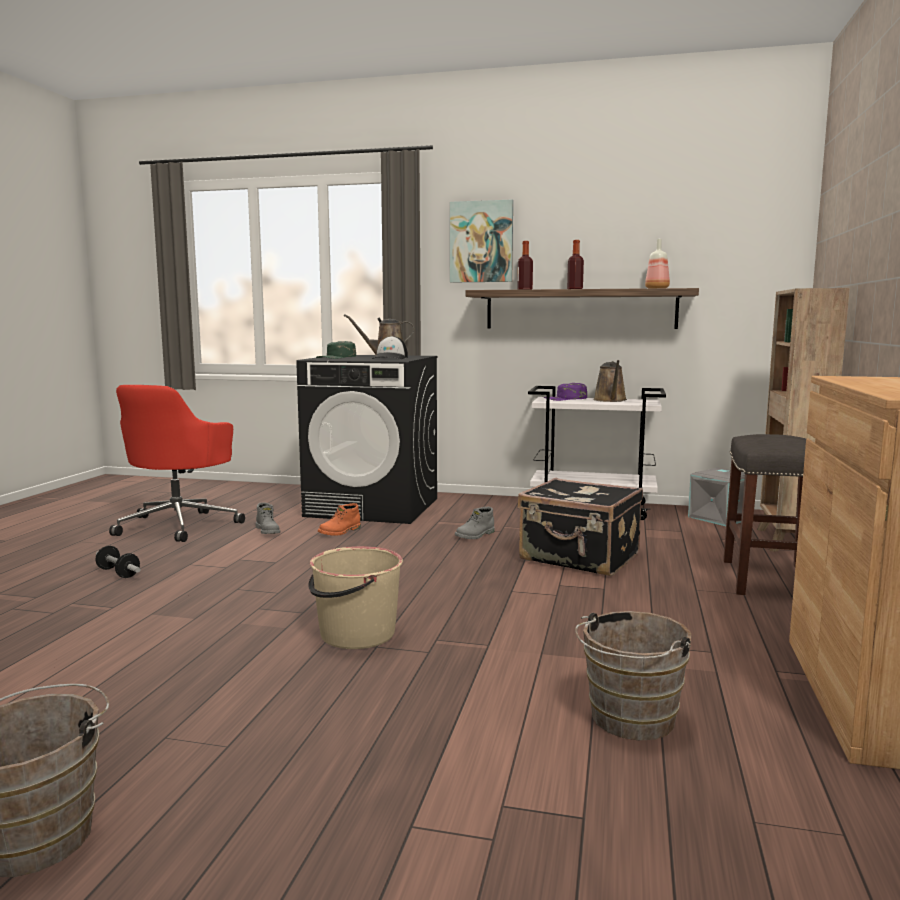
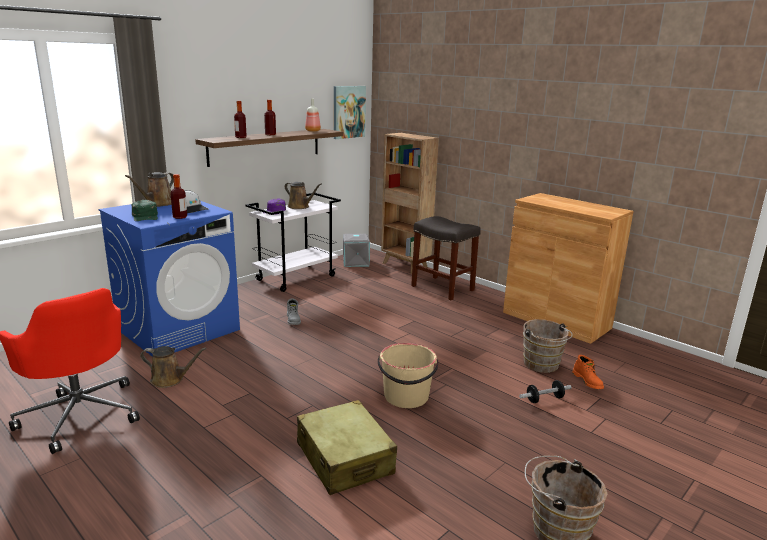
camera: 60 degrees left, 10 degrees up
(118, 573) = (179, 463): dumbbell -> dumbbell (544, 399)
(168, 636) = (344, 459): none -> beige suitcase
(268, 531) = (170, 380): grey boot -> brown watering can
(340, 532) = (218, 355): orange boot -> orange boot (588, 381)
(353, 359) = (180, 217): none -> bottle
(373, 507) = (179, 329): black washing machine -> blue washing machine
(481, 242) = (197, 99): picture -> picture (348, 112)
(579, 558) = (368, 310): black suitcase -> none

